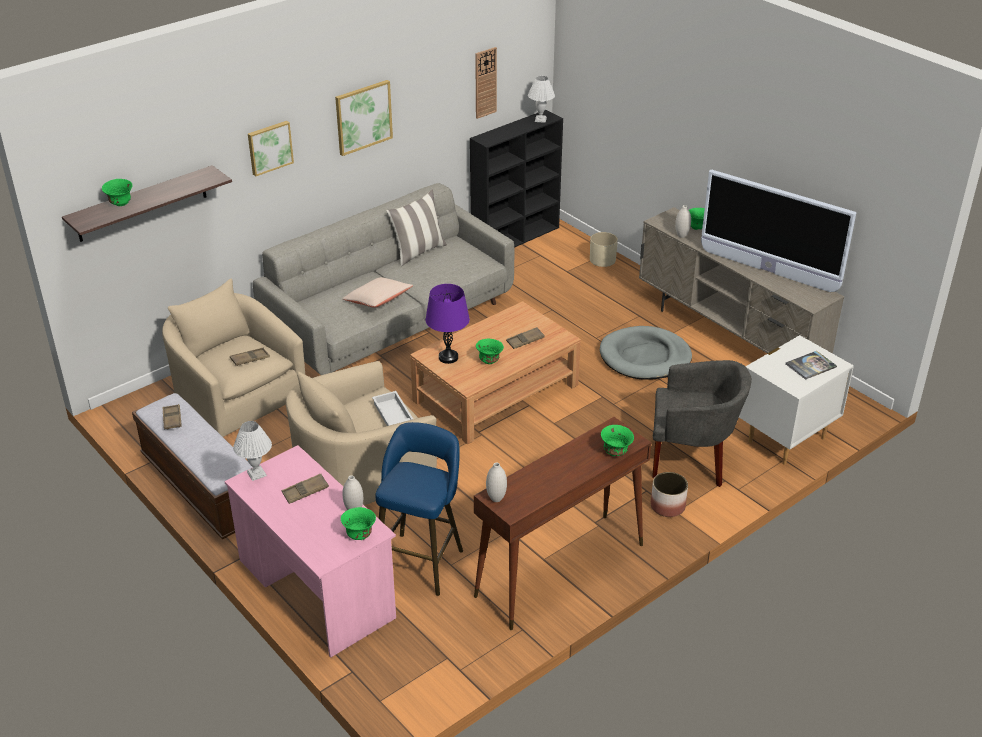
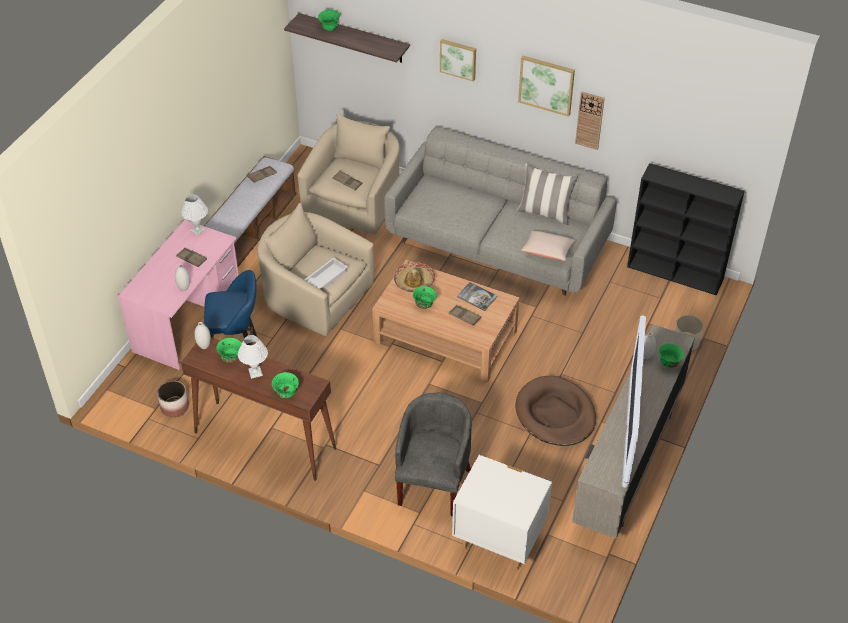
camera: 65 degrees right, 10 degrees up
(359, 535) = (162, 299): green bowl -> green bowl (231, 358)
(378, 301) = (460, 216): beige pillow -> beige pillow (547, 252)
(448, 357) = (414, 281): purple table lamp -> hat
(485, 82) = (680, 129): wall clock -> wall clock (589, 120)
(540, 119) = (721, 193): white table lamp -> white table lamp (255, 372)
(645, 357) = (555, 414): grey dog bed -> brown dog bed
(667, 506) = (367, 483): planter -> planter (174, 407)
(692, 460) = (433, 483): grey armchair -> grey armchair turned 150 degrees counterclockwise
(810, 366) = (507, 499): book -> book (477, 297)

